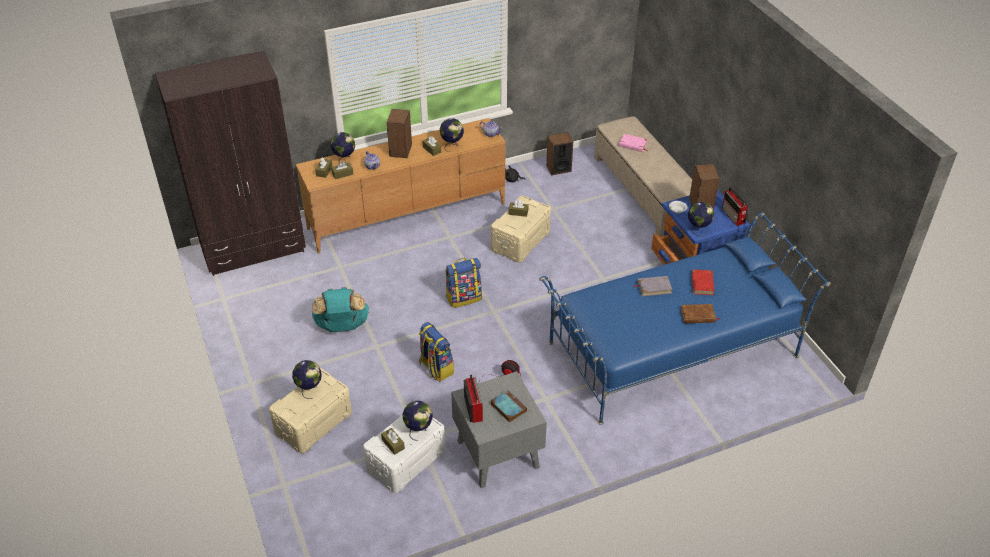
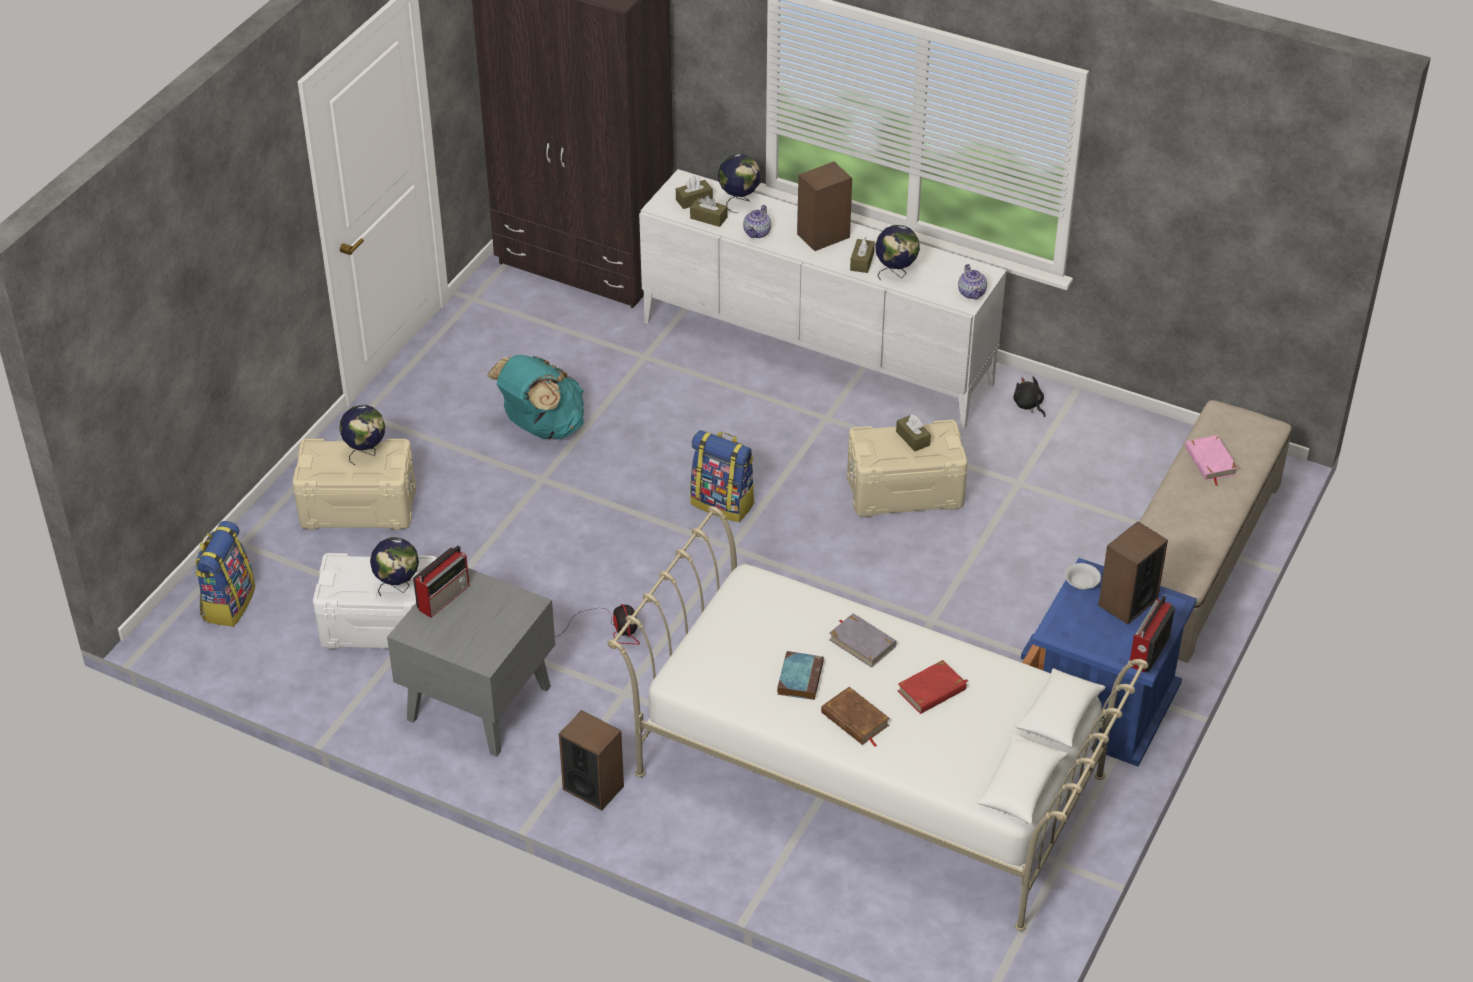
camera: 50 degrees right, 0 degrees up
(393, 444) = (353, 578): brown tissue box -> none
(407, 215) = (818, 353): brown cabinet -> white cabinet
(435, 368) = (564, 556): backpack -> backpack (228, 603)
(508, 407) = (477, 628): book -> book (800, 678)
(558, 168) = (1119, 436): speaker -> speaker (593, 787)
(672, 349) = (869, 775): blue bed -> white bed
(698, 229) = (1064, 628): globe -> none

